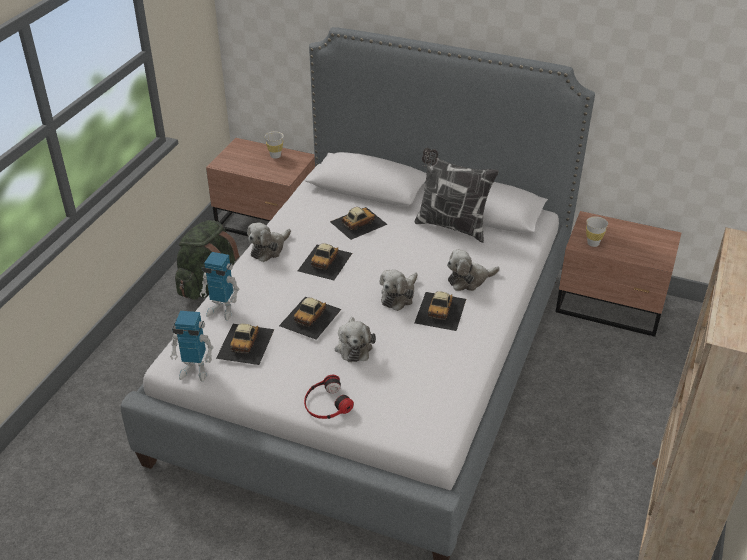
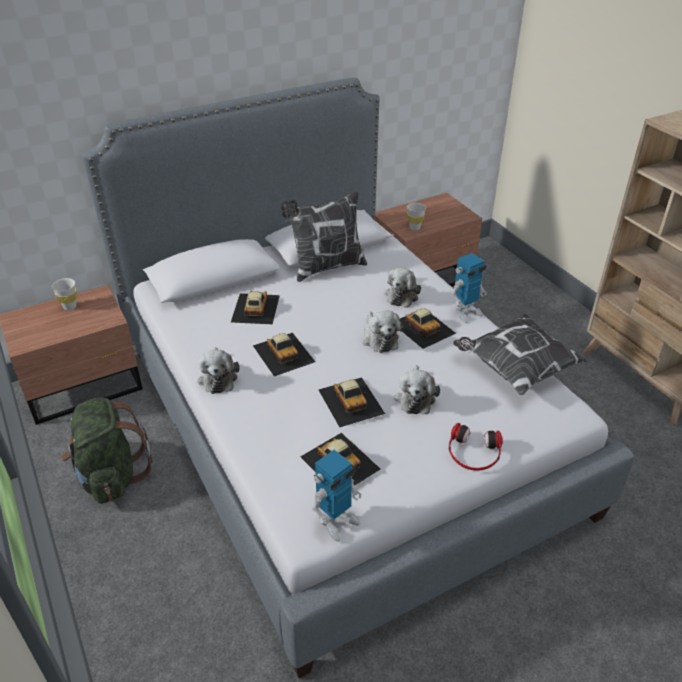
camera: 50 degrees left, 0 degrees up
(222, 310) = (268, 454): toy robot -> toy robot (466, 313)
(353, 346) = (415, 397): plush toy -> plush toy turned 60 degrees clockwise
(452, 383) = (515, 368): none -> pillow

